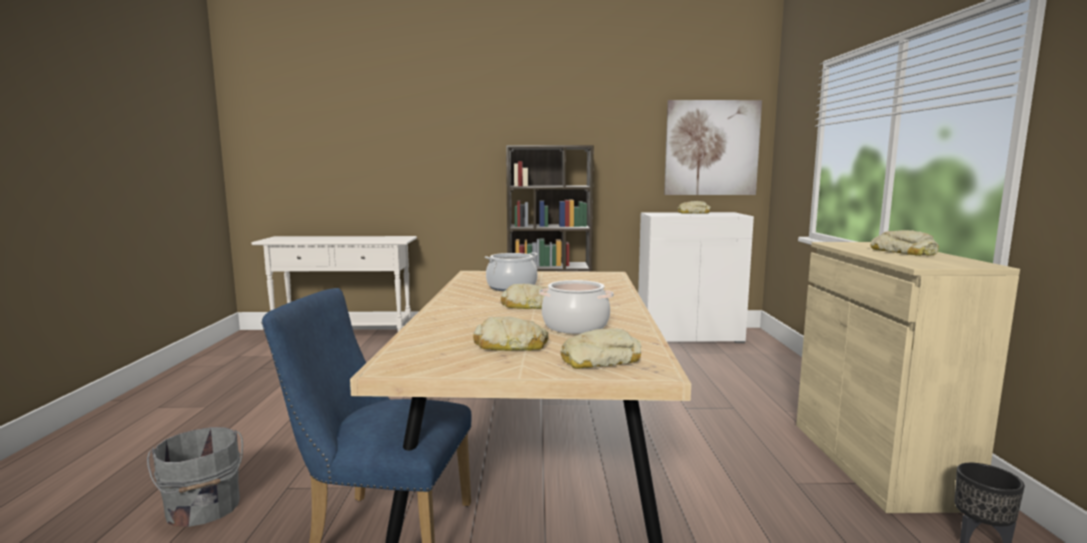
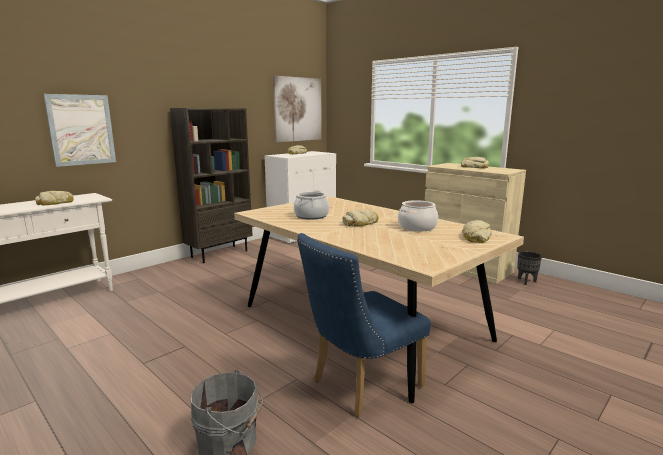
camera: 45 degrees left, 5 degrees up
(410, 169) = (81, 130): none -> picture
(510, 345) = (428, 242): bread -> bread (55, 203)

